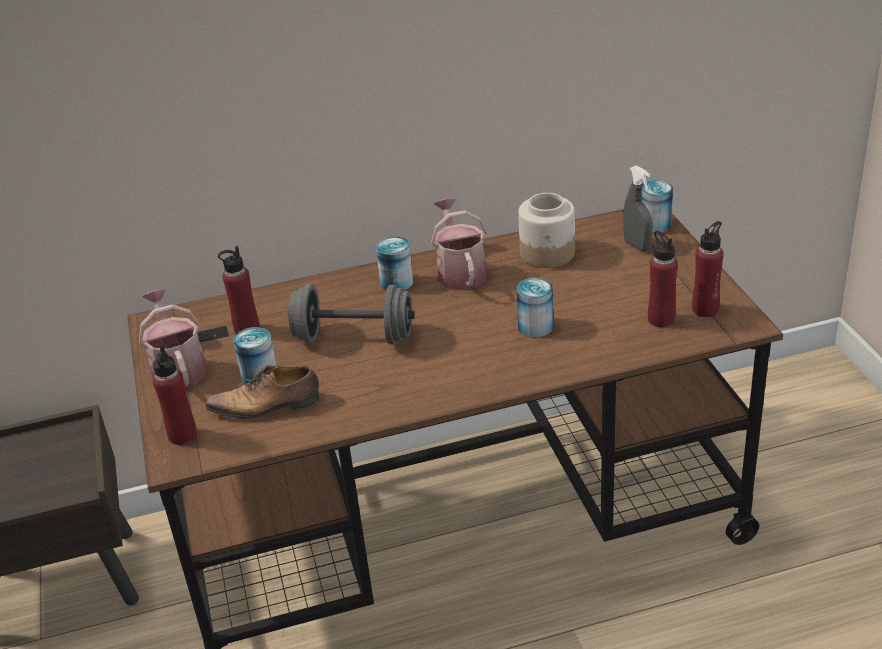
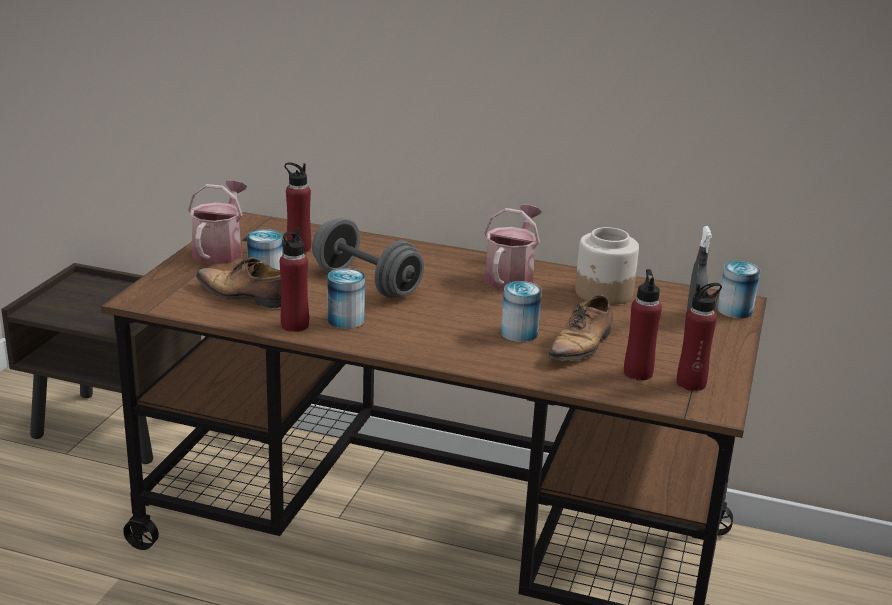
camera: 30 degrees right, 10 degrees down
(182, 435) = (165, 288): red bottle -> red bottle (294, 325)
(396, 282) = (450, 264): can -> can (346, 320)
(592, 314) = (581, 345): none -> shoe

